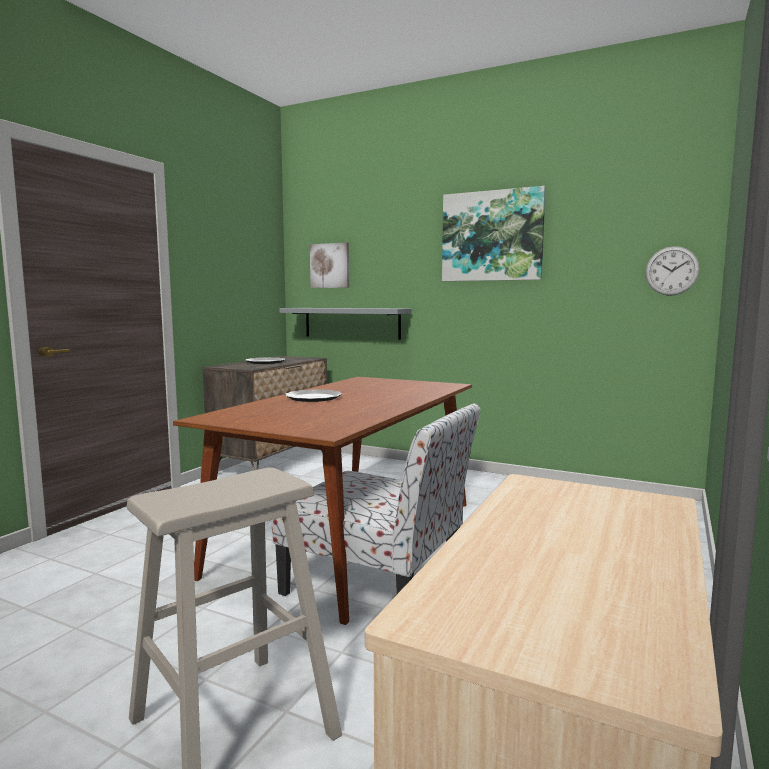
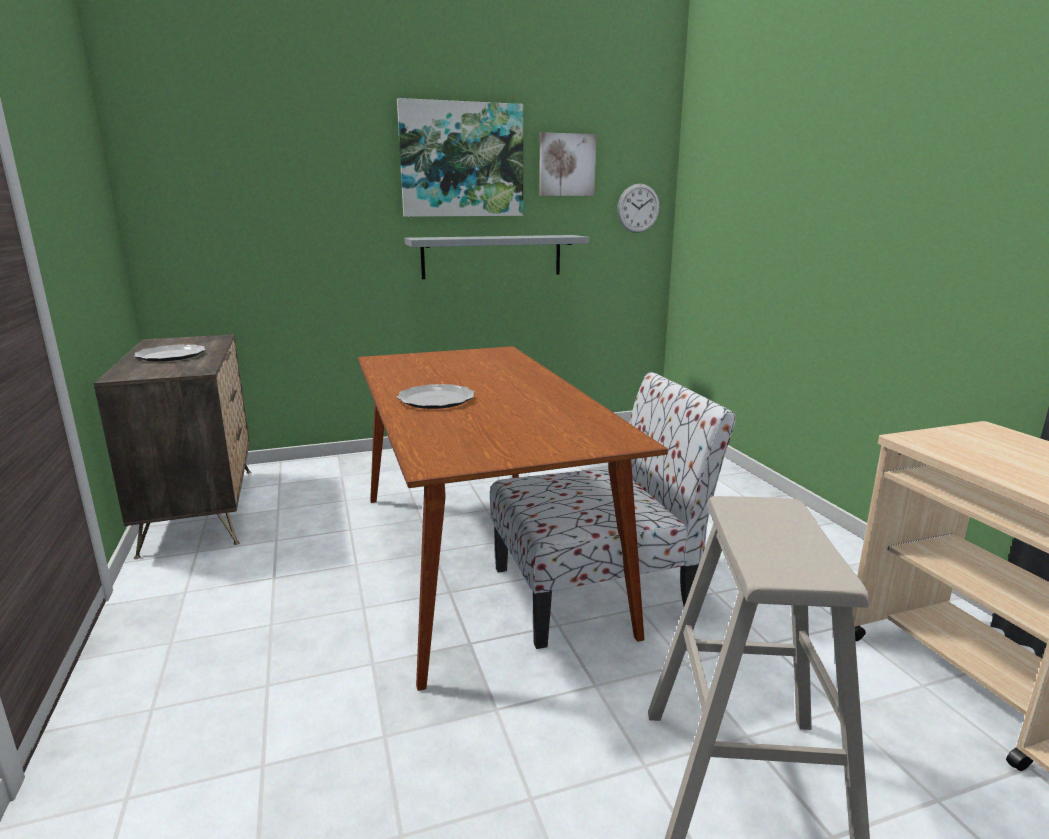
camera: 45 degrees left, 10 degrees up
(330, 265) = (212, 190): picture -> picture (566, 165)
(351, 323) = (263, 278): grey shelf -> grey shelf (492, 256)

